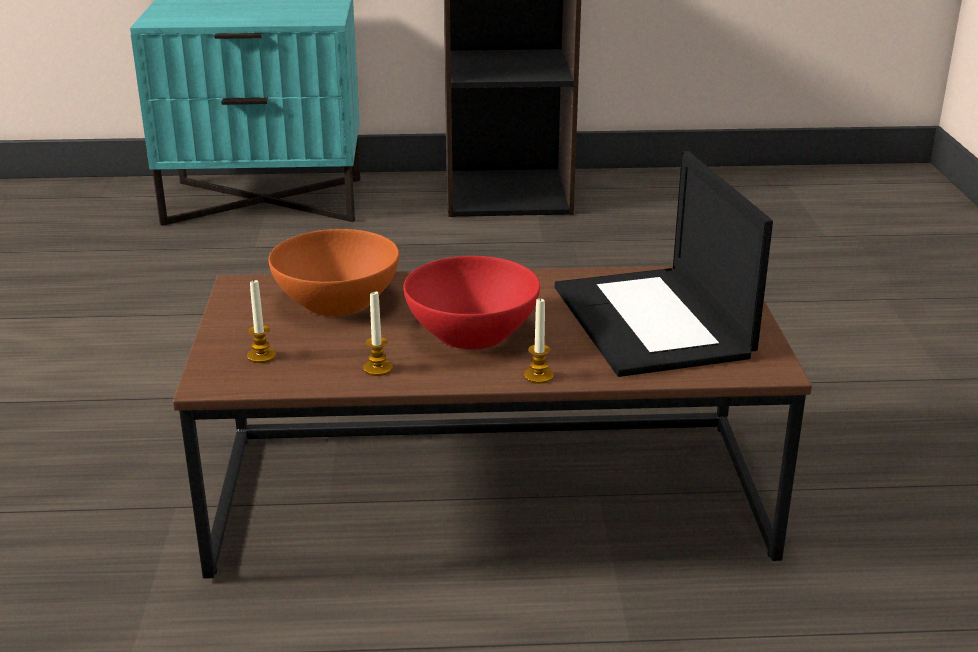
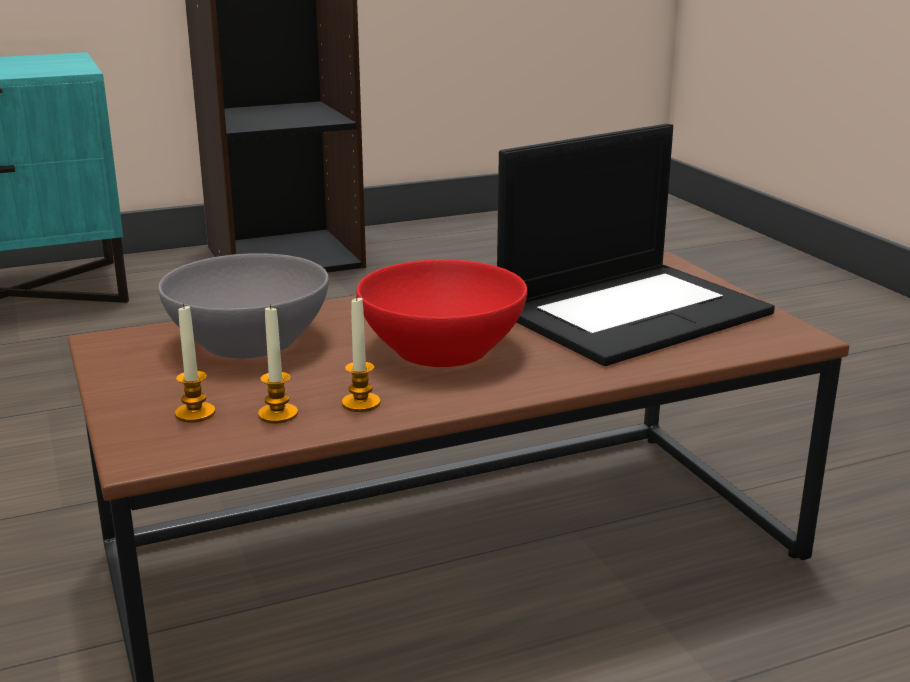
camera: 20 degrees left, 5 degrees down
(336, 300) = (249, 341): orange bowl -> grey bowl
(538, 376) = (560, 381): candle -> candle (278, 414)
(654, 322) = (633, 311): laptop -> laptop turned 90 degrees counterclockwise

